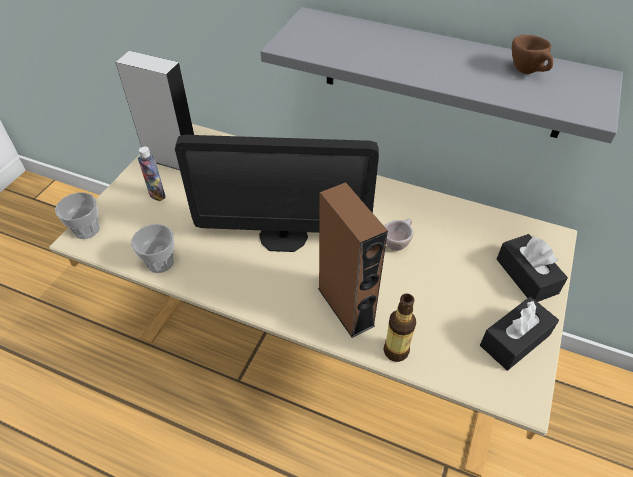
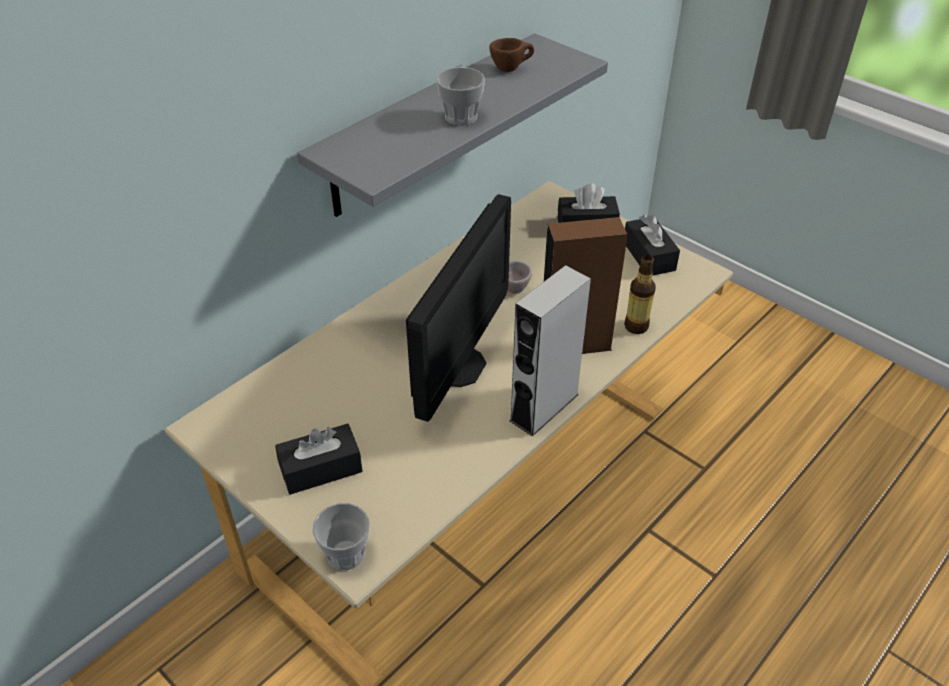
camera: 70 degrees left, 5 degrees down
(157, 194) = (321, 469): bottle -> black tissue box
(160, 262) = (446, 482): cup -> cup (461, 117)
(172, 159) = (259, 443): grey speaker -> grey speaker (544, 407)

